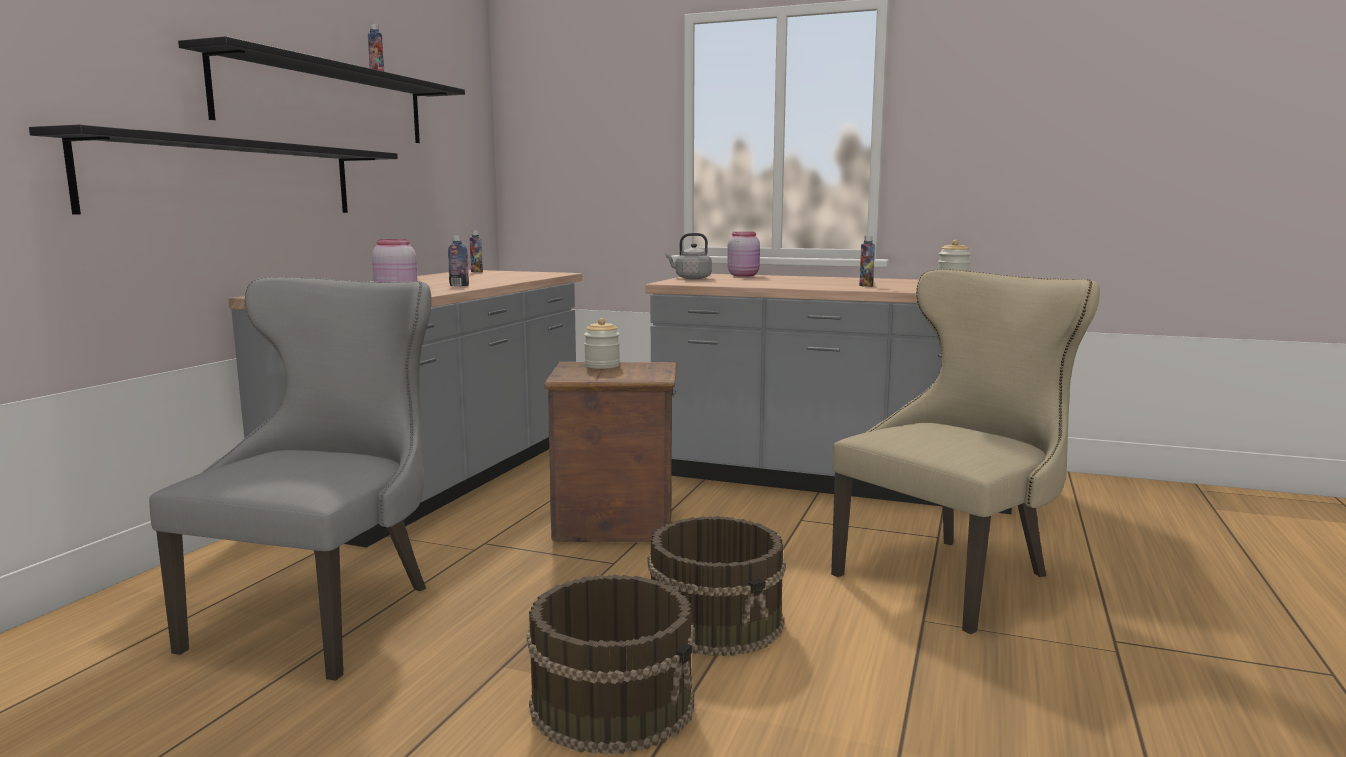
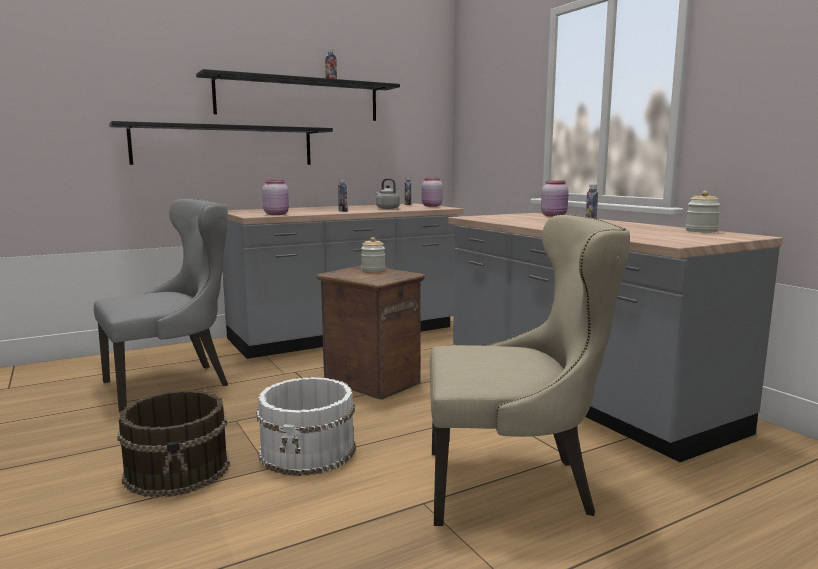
camera: 40 degrees right, 0 degrees up
(524, 272) = (431, 206): none -> pink jar
(691, 278) = (502, 215): grey kettle -> grey kettle (386, 208)
(717, 621) = (309, 451): brown bucket -> white bucket

